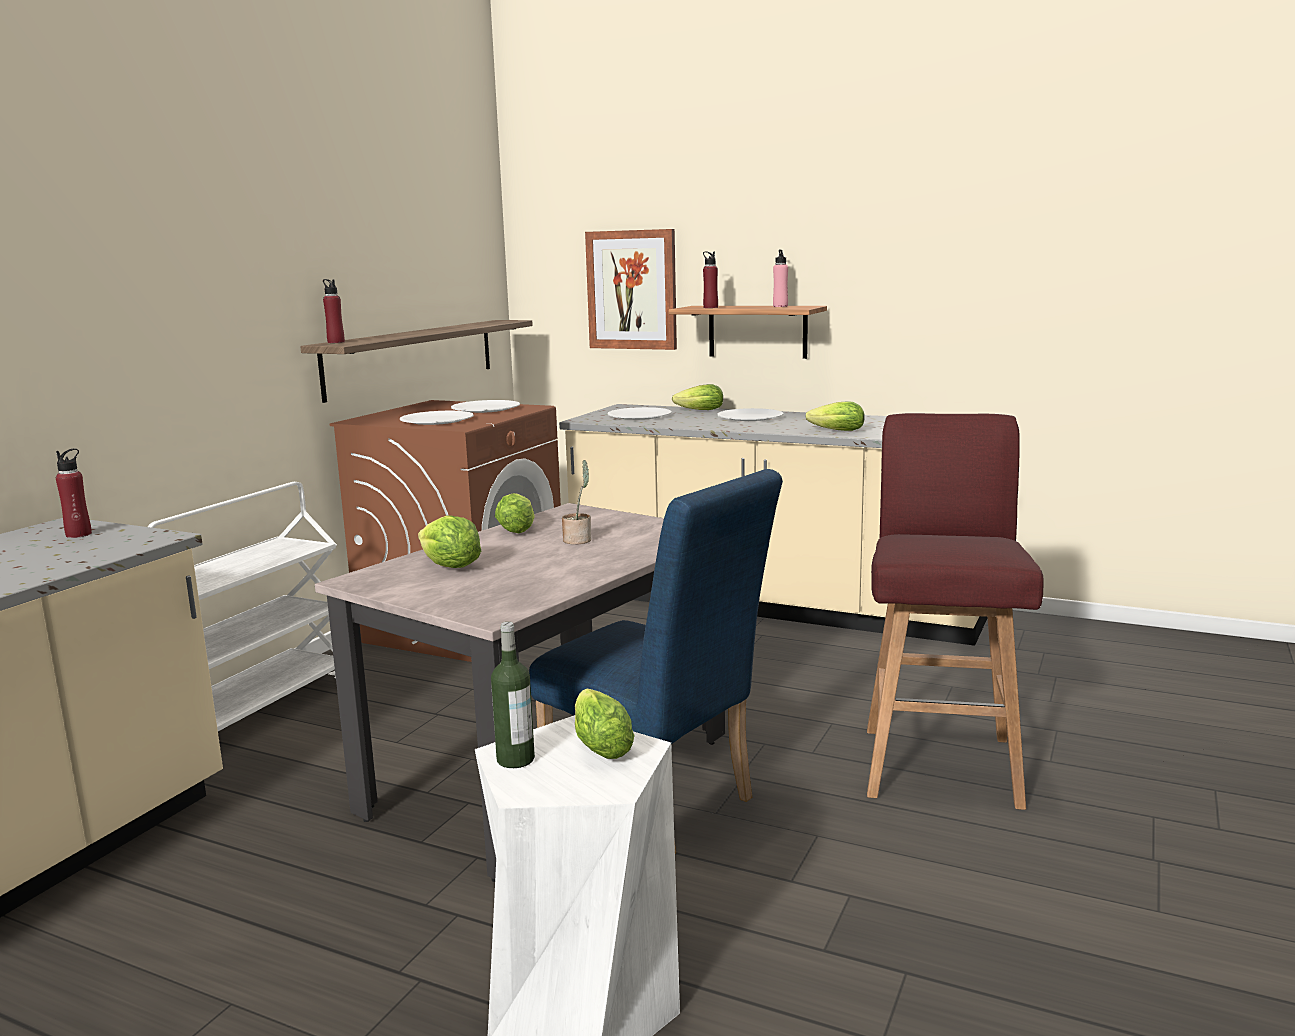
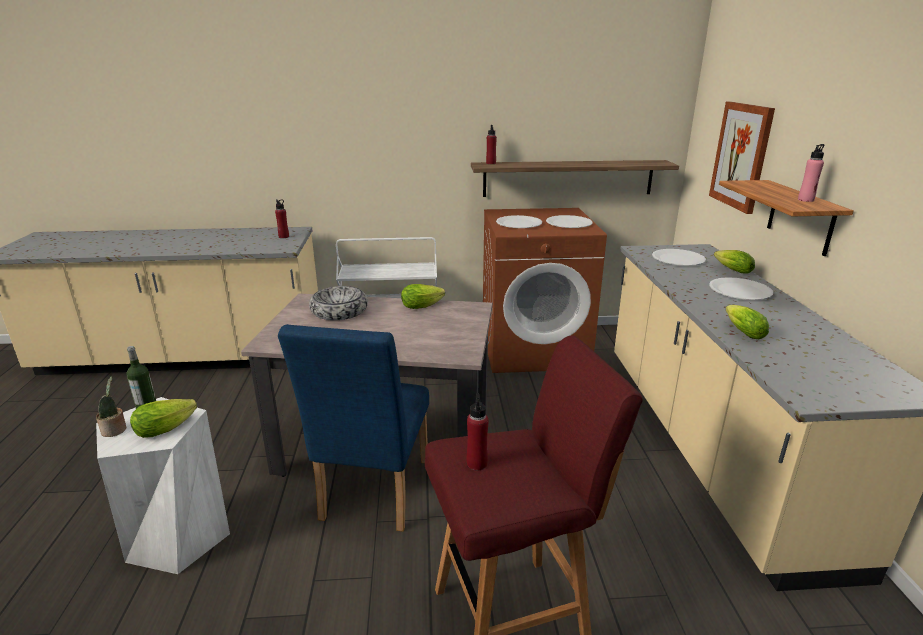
camera: 60 degrees right, 10 degrees up
(450, 567) = (339, 311): lettuce -> bowl
(578, 540) = (412, 327): potted plant -> potted plant (115, 430)
(710, 307) = (752, 186): red bottle -> red bottle (477, 463)

